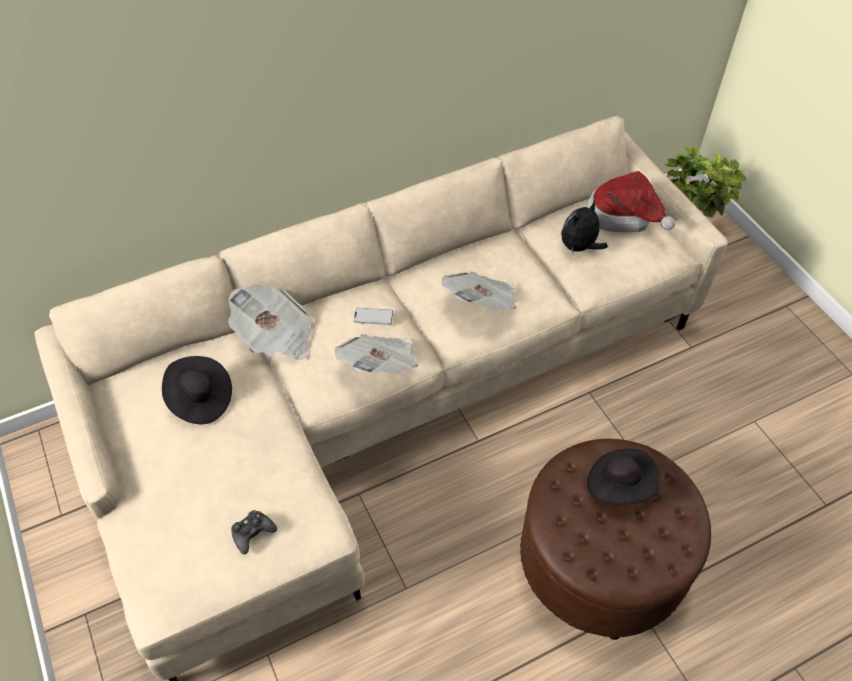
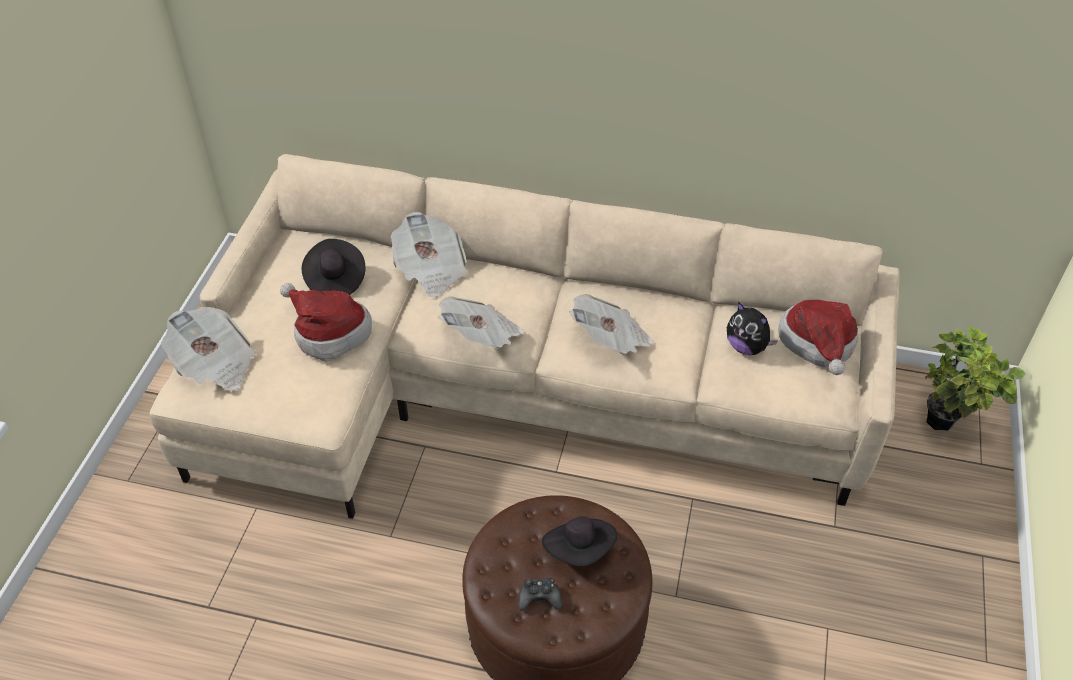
camera: 40 degrees right, 5 degrees down
(167, 554) = (215, 364): none -> newspaper
(246, 451) = (328, 333): none -> hat
(252, 533) = (277, 388): black game controller -> black game controller (539, 597)
(373, 317) = (516, 299): phone -> none
(579, 247) = (746, 347): plush toy -> plush toy turned 135 degrees counterclockwise

